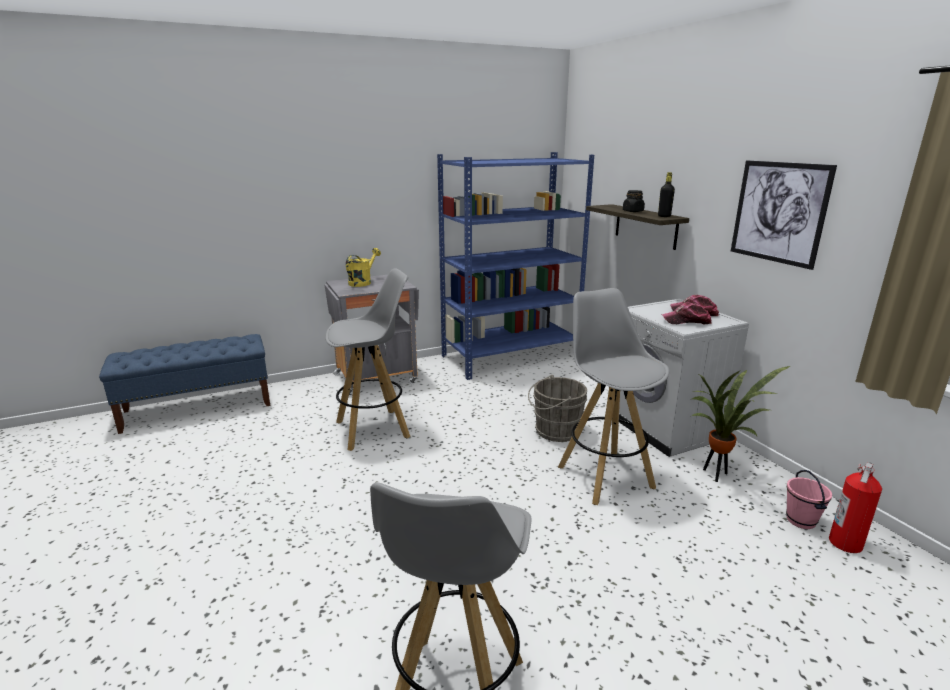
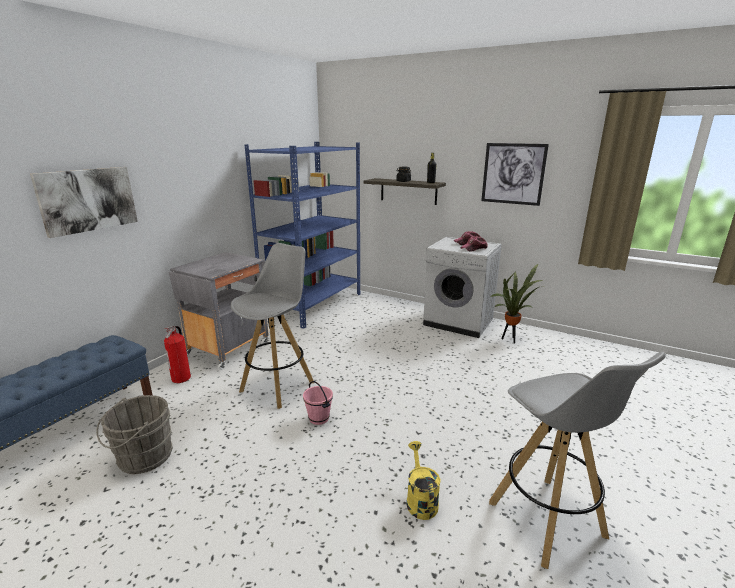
camera: 35 degrees left, 0 degrees up
(249, 203) = (88, 200): none -> picture
(362, 282) = (209, 264): yellow watering can -> yellow watering can (420, 499)
(554, 431) = (403, 344): grey bucket -> grey bucket (142, 458)
(605, 475) = (461, 360): grey stool -> none
(801, 521) = (567, 349): pink bucket -> pink bucket (319, 418)
(846, 543) = (593, 352): fire extinguisher -> fire extinguisher (181, 378)

